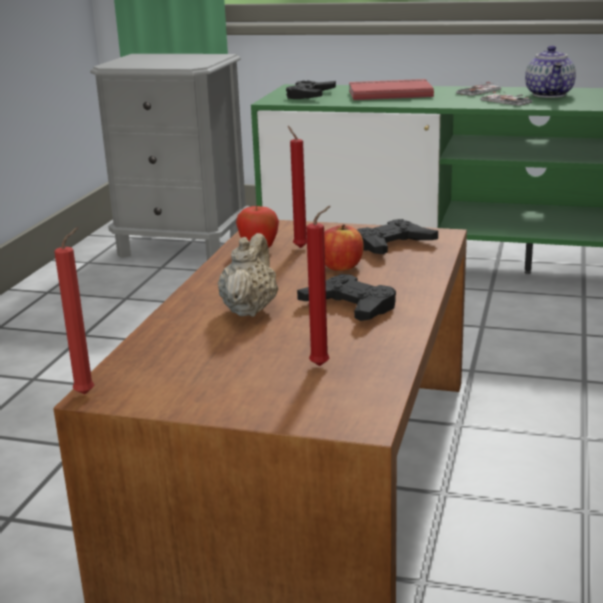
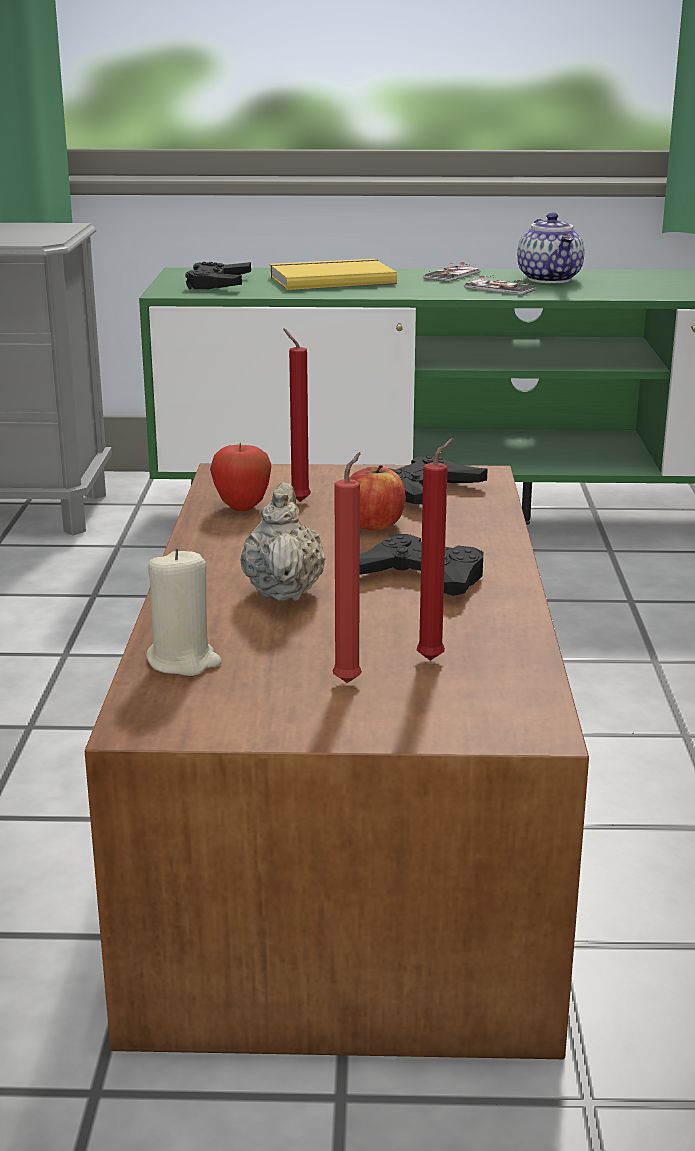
camera: 15 degrees left, 0 degrees up
(88, 393) = (124, 724): red candle -> red candle (350, 681)
(153, 353) = (183, 661): none -> beige candle
(389, 93) = (330, 279): red book -> yellow book

